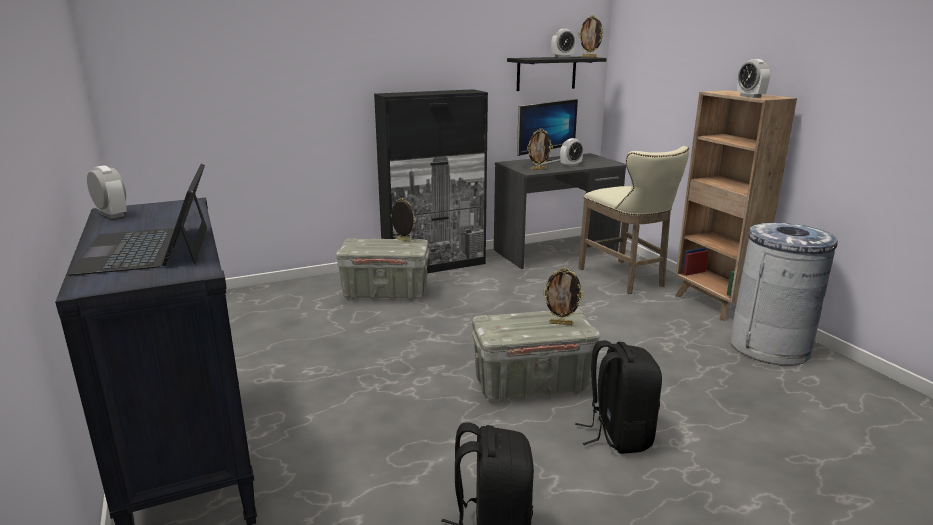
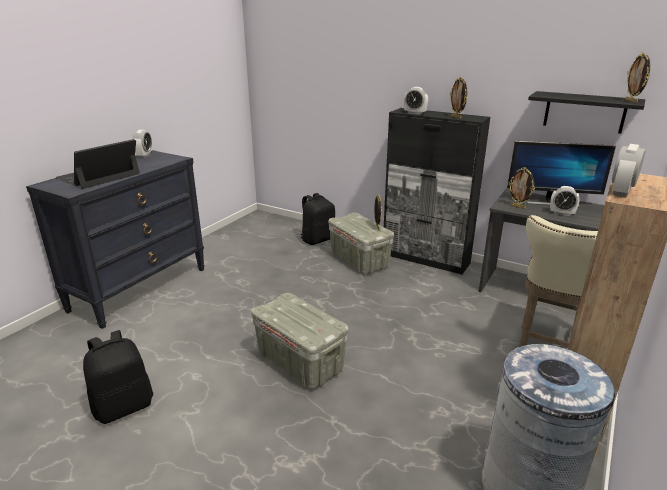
camera: 55 degrees right, 5 degrees up
(561, 323) = (309, 327): picture frame -> picture frame (456, 117)
(562, 57) = (601, 97): alarm clock -> alarm clock (415, 113)
(618, 434) = (268, 424): black backpack -> black backpack (318, 239)

